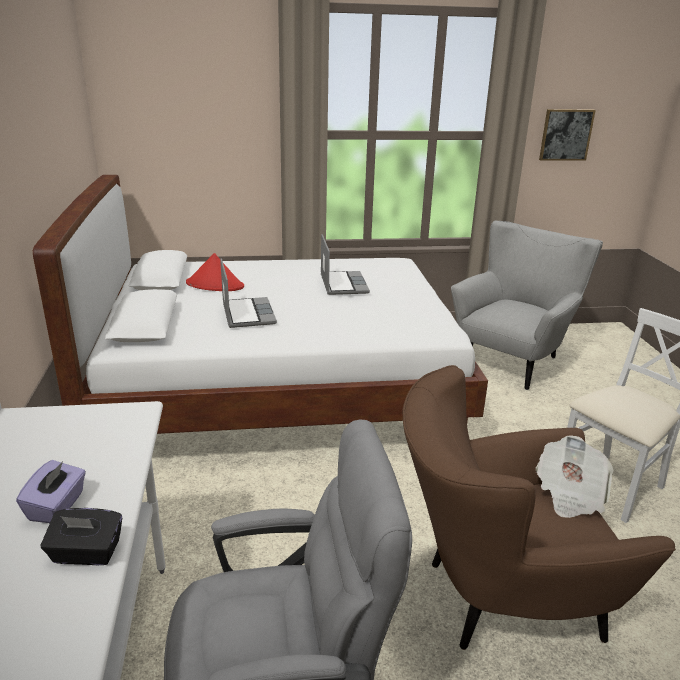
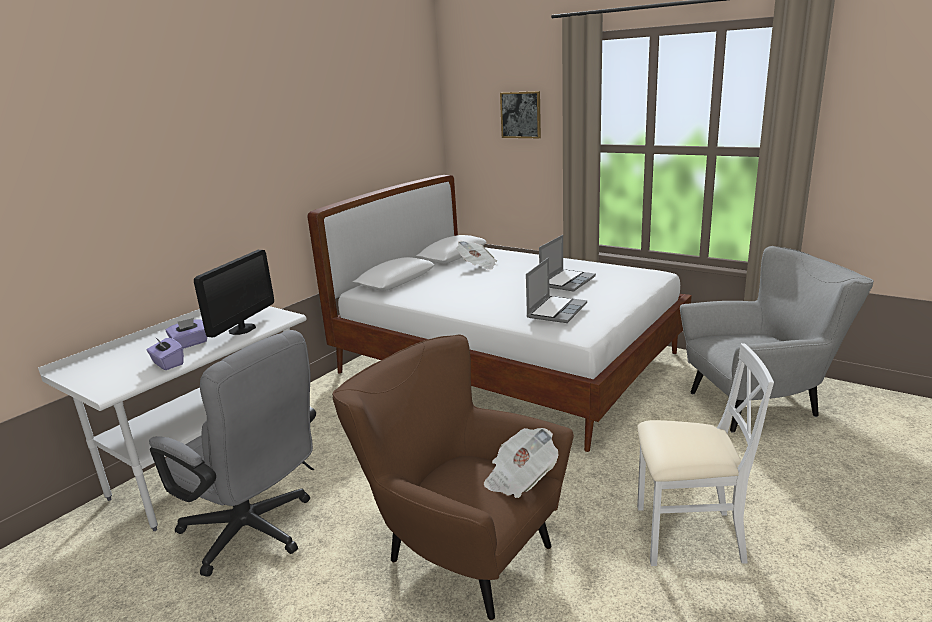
camera: 45 degrees right, 5 degrees down
(86, 553) = (168, 364): black tissue box -> purple tissue box
(103, 452) = (242, 329): none -> monitor
(215, 285) = (477, 265): red hat -> newspaper
(247, 314) = (462, 287): laptop -> laptop (556, 310)
(566, 135) = (883, 154): picture -> picture (521, 115)

